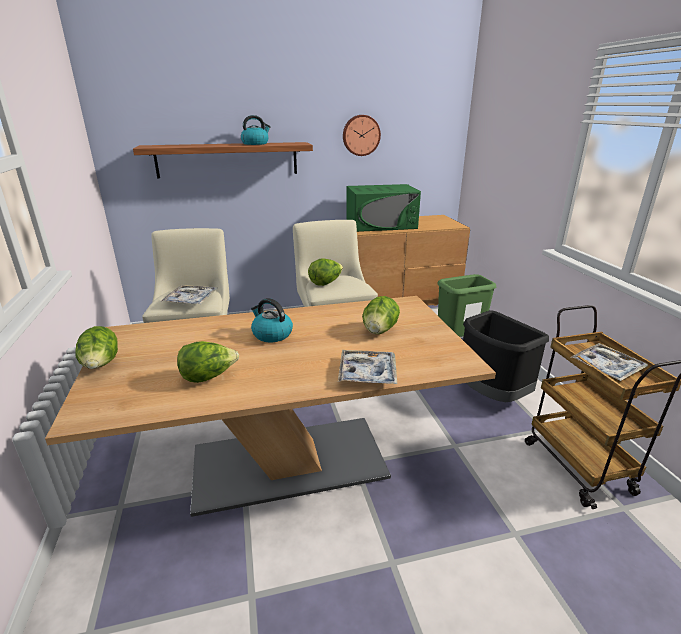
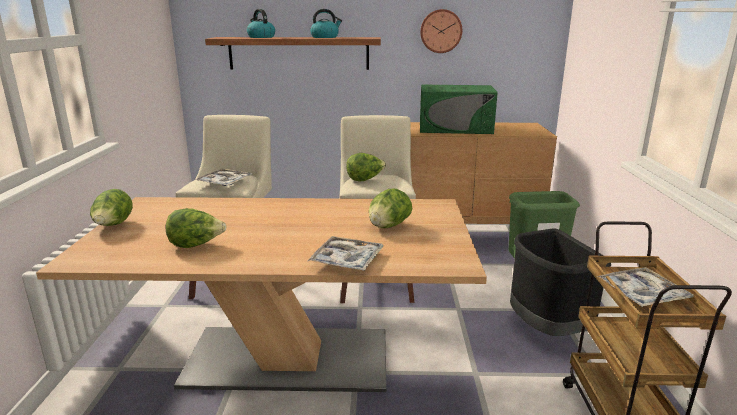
camera: 15 degrees right, 5 degrees down
(271, 334) = (278, 218): kettle -> kettle (261, 37)

